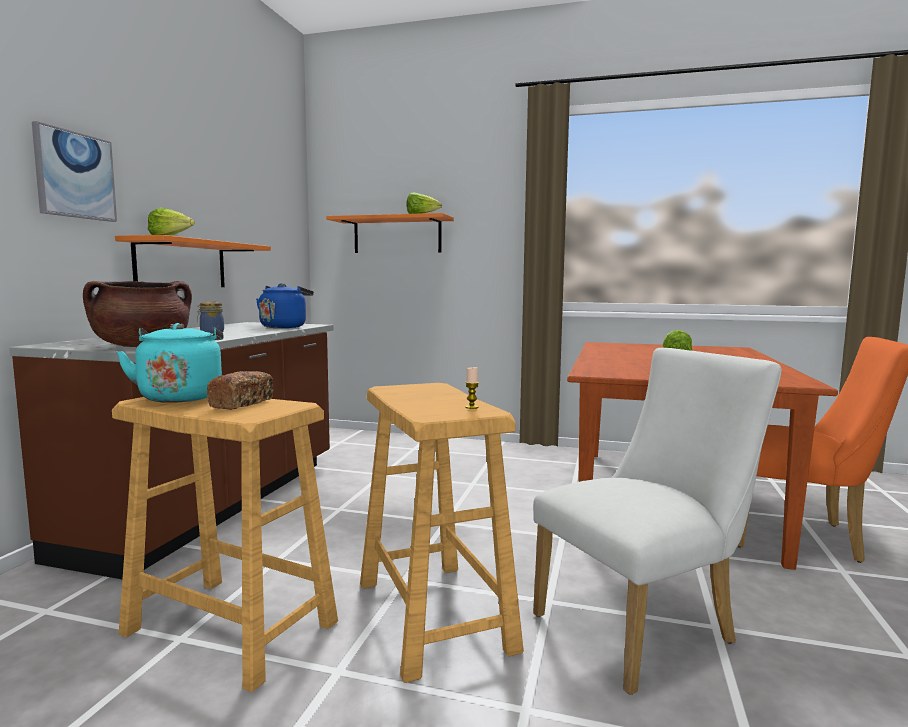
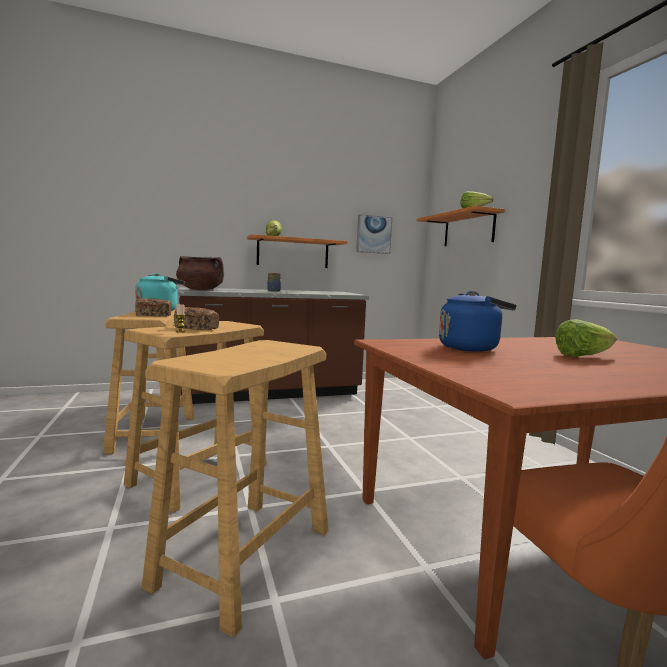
camera: 55 degrees right, 0 degrees up
(75, 175) = (225, 206): picture -> picture (373, 234)
(284, 327) = (329, 293): blue kettle -> blue kettle (471, 348)
(438, 400) = (197, 328): none -> bread
(644, 626) = (244, 557): white chair -> beige stool

